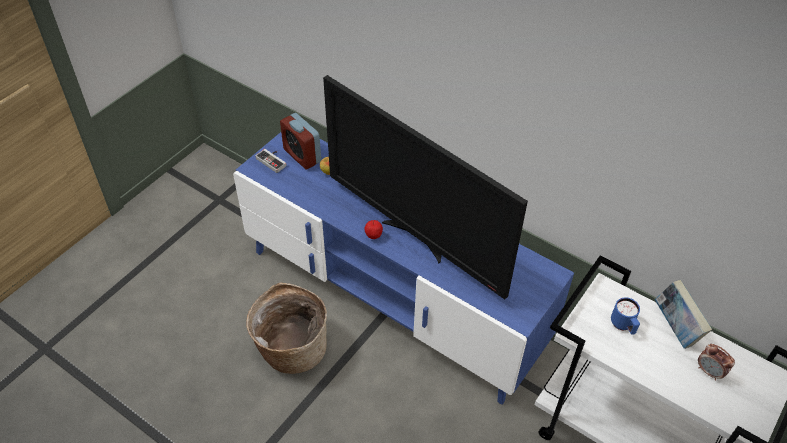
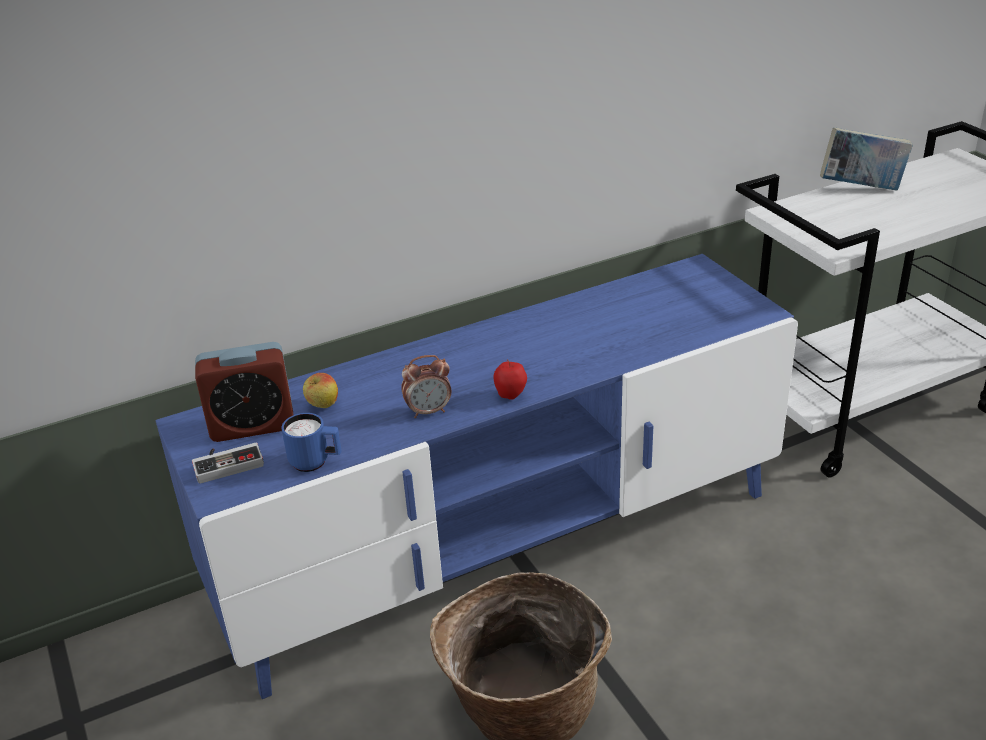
camera: 60 degrees left, 15 degrees down
(416, 238) = (546, 356): television -> none
(623, 326) = (843, 216): blue mug -> blue mug (316, 462)
(709, 372) = (936, 187): alarm clock -> alarm clock (429, 411)

